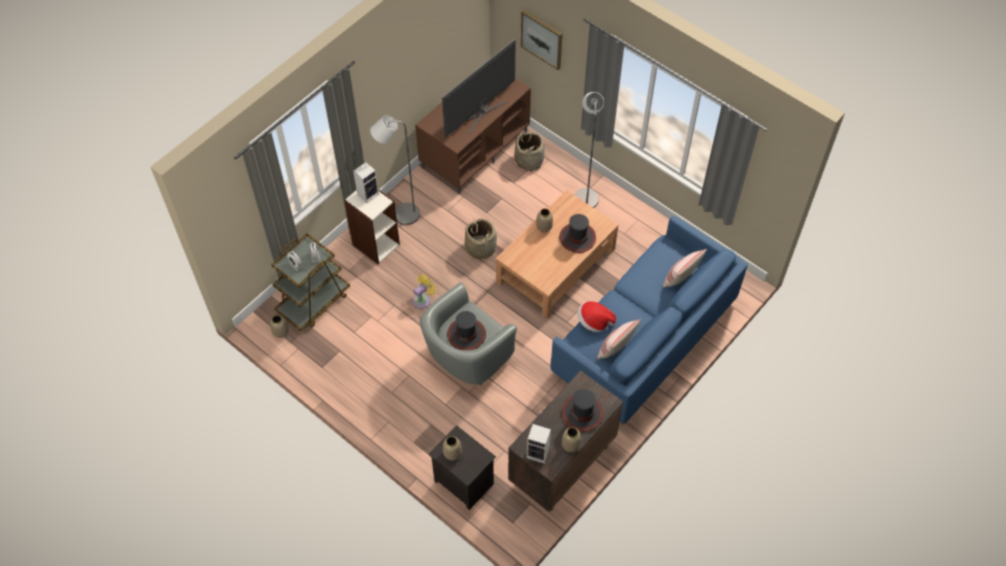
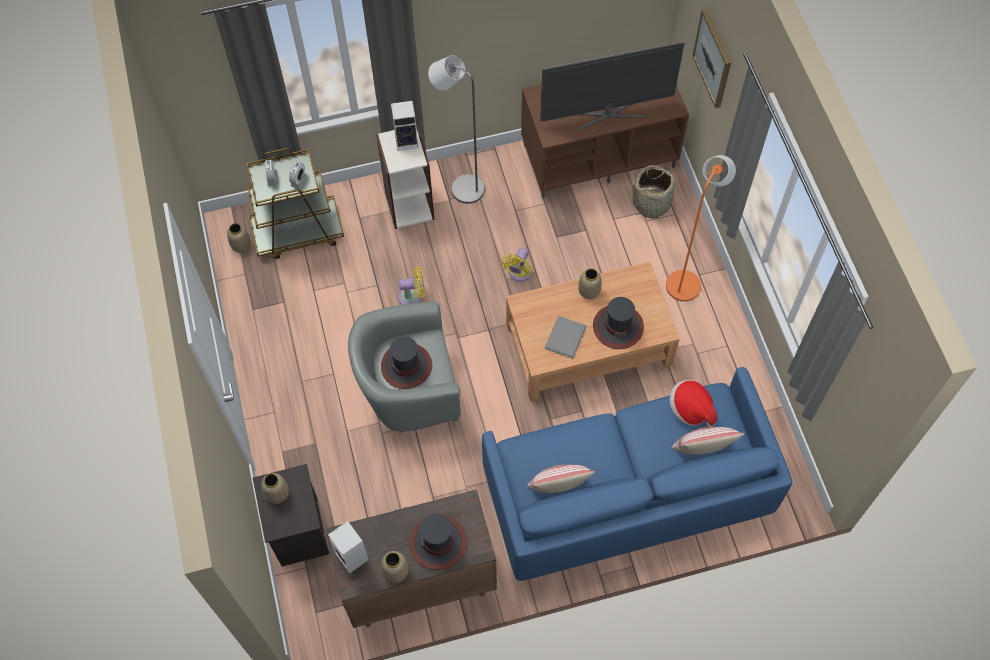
camera: 35 degrees right, 5 degrees up
(480, 247) = (519, 273): basket -> yellow fan
(551, 261) = (567, 337): none -> grey book
(585, 195) = (686, 281): grey floor lamp -> orange floor lamp
(594, 322) = (557, 439): hat -> hat (690, 409)

